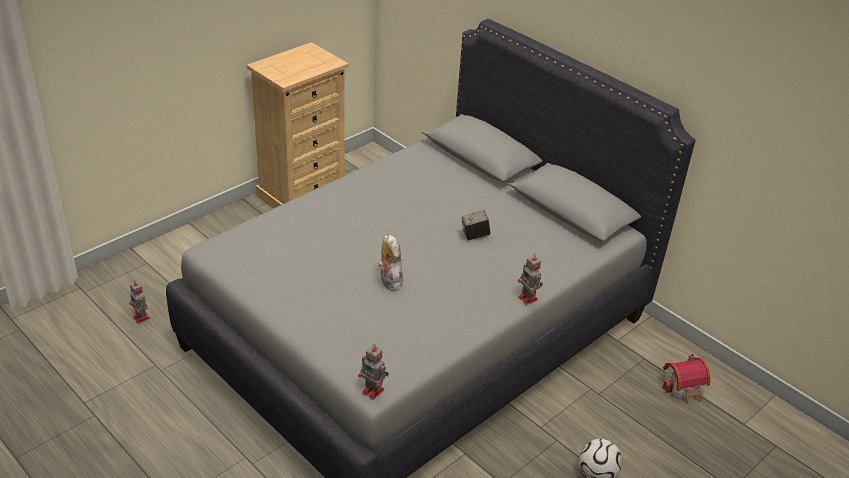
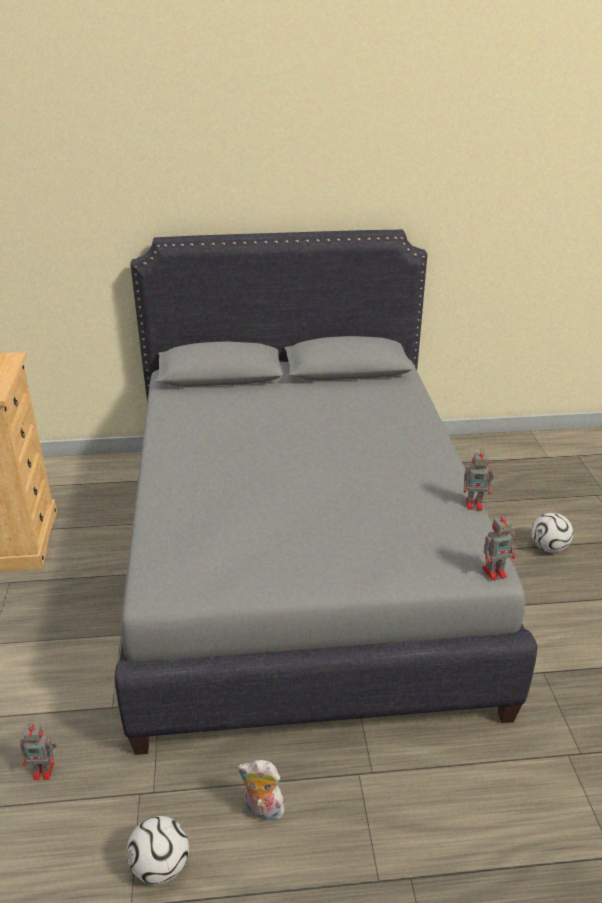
camera: 50 degrees left, 5 degrees down
(115, 401) = (160, 866): none -> football
(389, 281) = (341, 496): plush toy -> plush toy (262, 811)
(475, 235) = (327, 425): camera -> none
(528, 299) = (439, 436): toy robot -> toy robot (475, 504)
(684, 388) = (493, 462): toy house -> none

